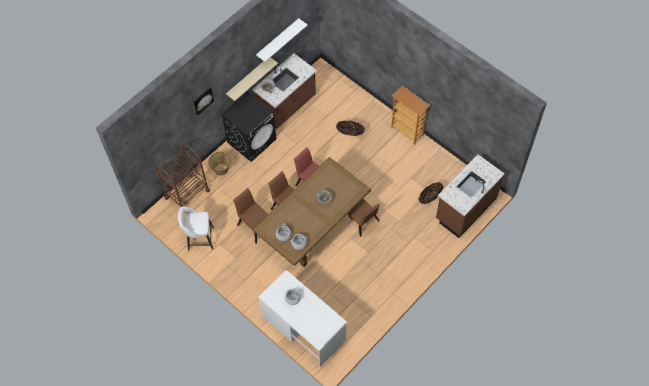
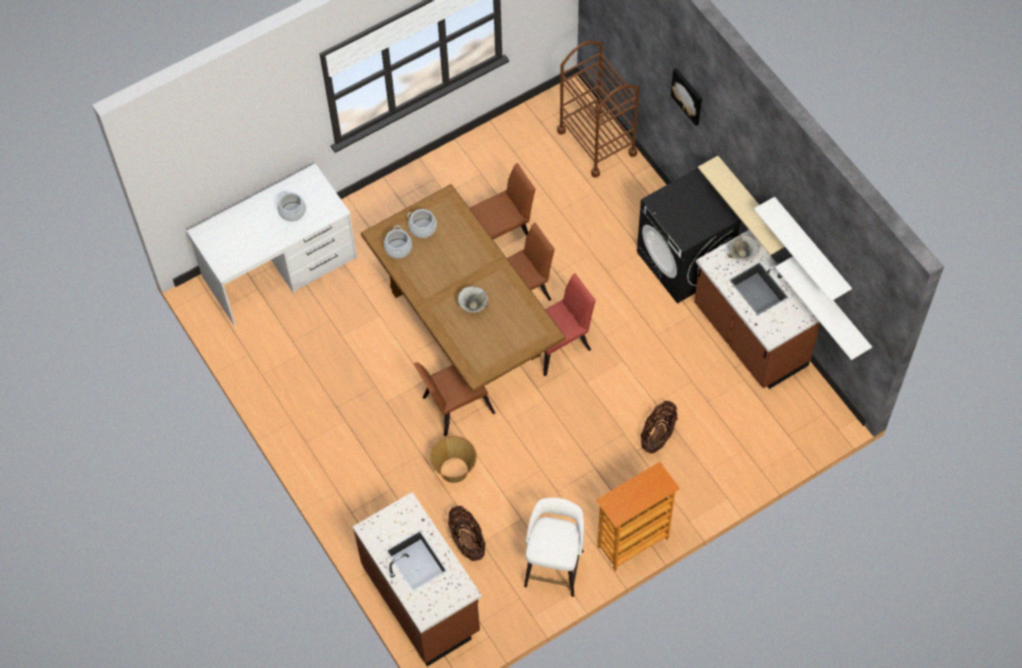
camera: 105 degrees right, 0 degrees up
(199, 238) = (501, 147): white stool -> white stool (554, 566)
(221, 169) = (634, 202): basket -> basket (454, 470)
(293, 42) = (831, 306): none -> white shelf

